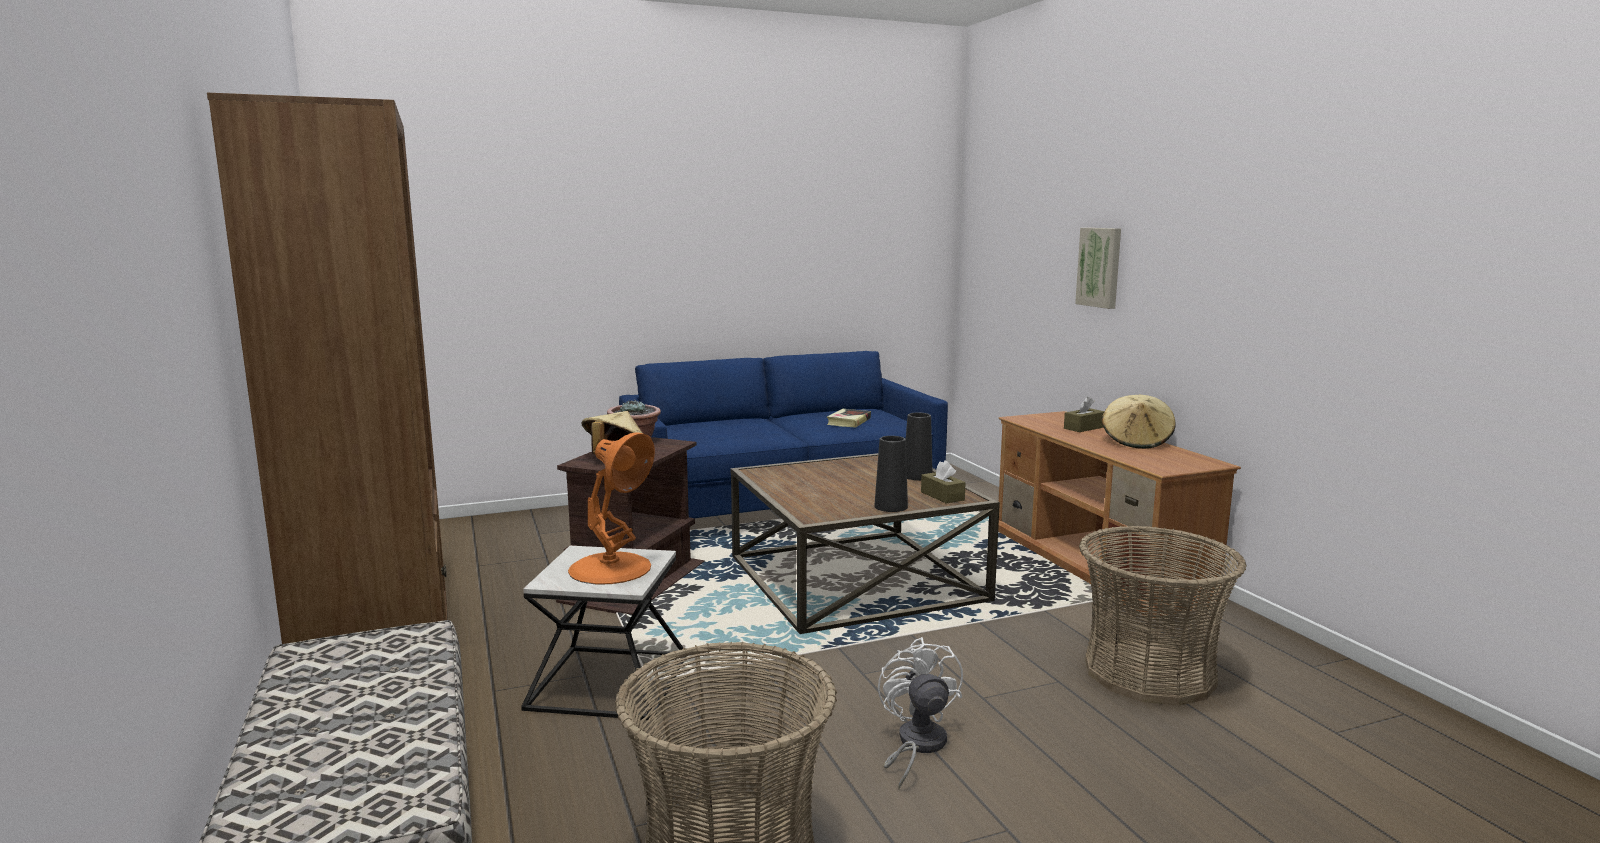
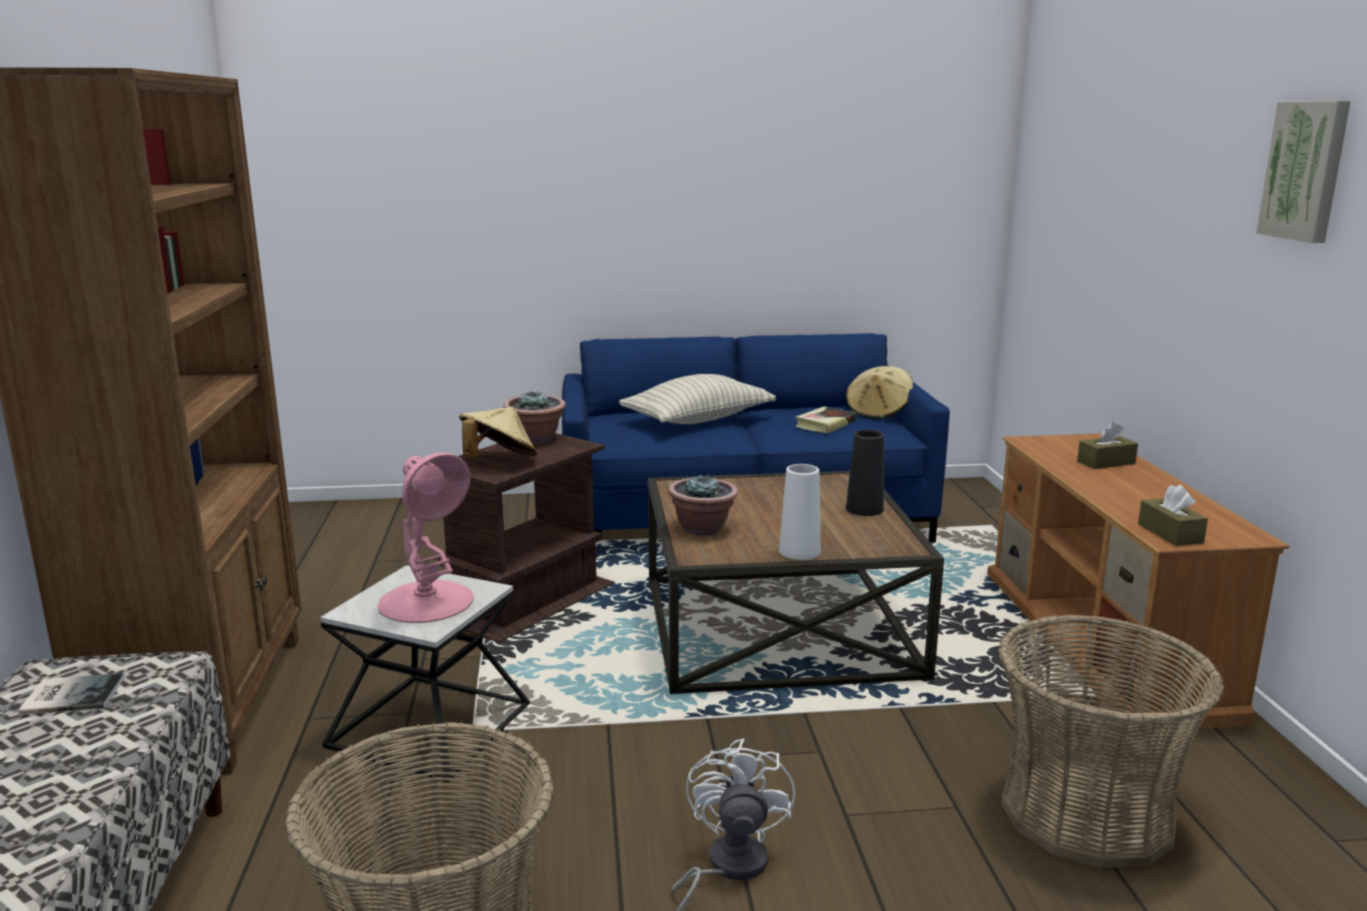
camera: 15 degrees right, 5 degrees up
(345, 664) = (72, 694): none -> book
(611, 568) = (427, 602): orange table lamp -> pink table lamp
(745, 425) = (698, 420): none -> pillow
(803, 498) = (702, 529): none -> potted plant
(891, 506) = (799, 551): black vase -> white vase
(942, 496) = (875, 542): brown tissue box -> brown tissue box (1170, 533)
(1100, 267) = (1156, 246): picture -> picture (1306, 170)
(1137, 442) = (1164, 491): beige hat -> beige hat (879, 412)

